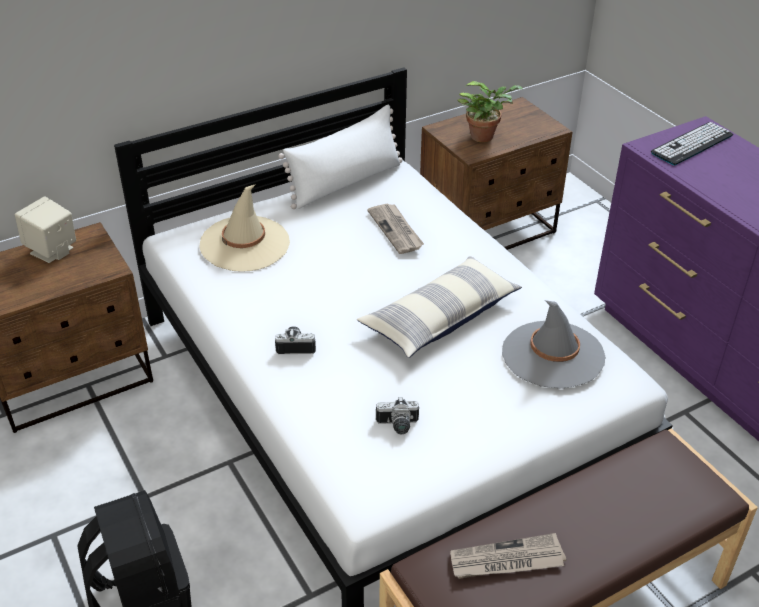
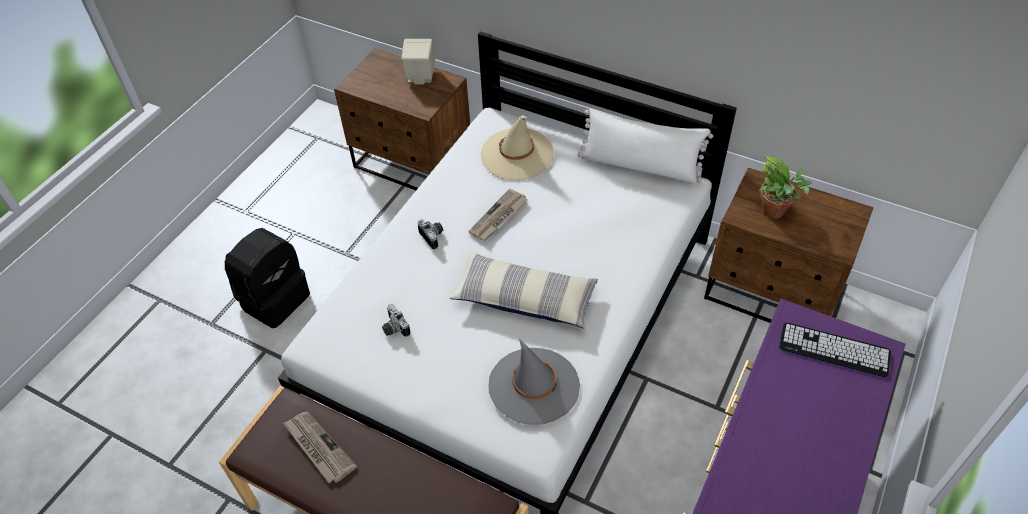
camera: 60 degrees right, 10 degrees up
(396, 230) = (604, 223): newspaper -> newspaper (498, 217)

